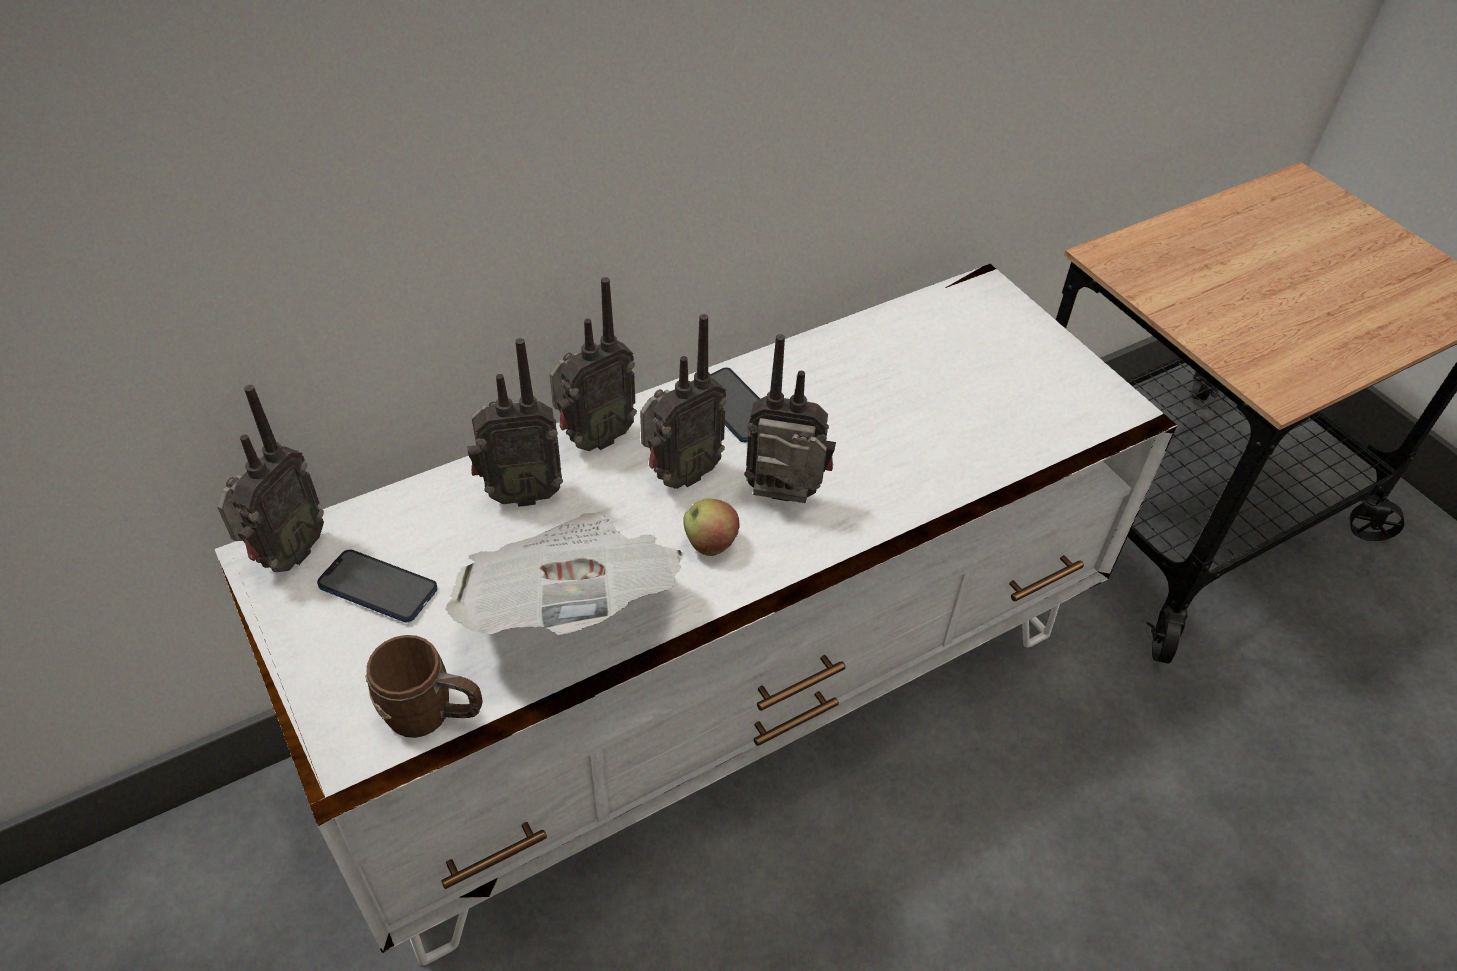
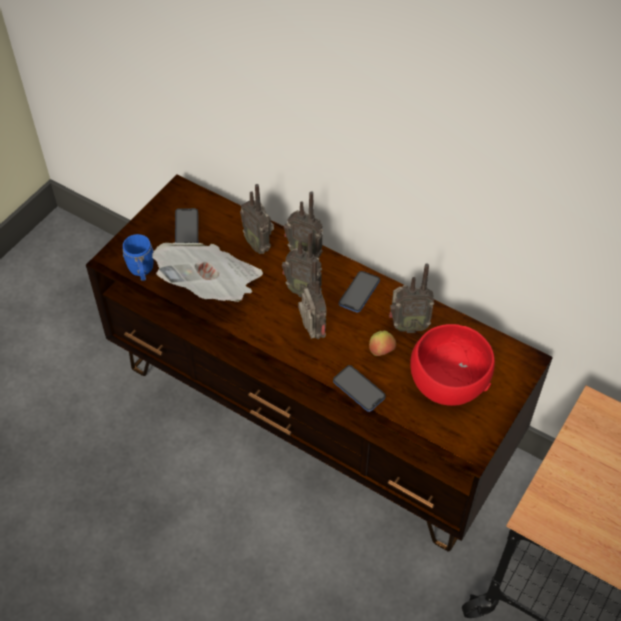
camera: 65 degrees right, 5 degrees up
(286, 556) = (185, 194): radio -> radio (407, 326)
(433, 715) = (142, 272): brown mug -> blue mug
(710, 544) = (272, 317): apple -> apple (381, 352)
(719, 701) = (311, 415): white tv stand -> brown tv stand
(941, 491) = (359, 389): none -> phone
(984, 384) = (447, 383): none -> red bowl

